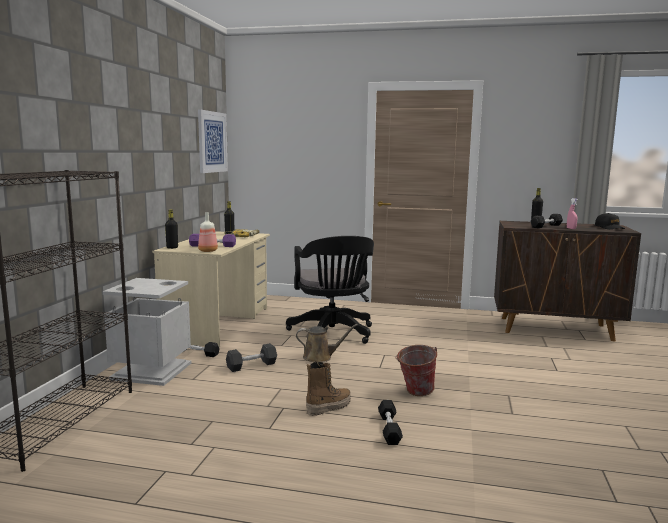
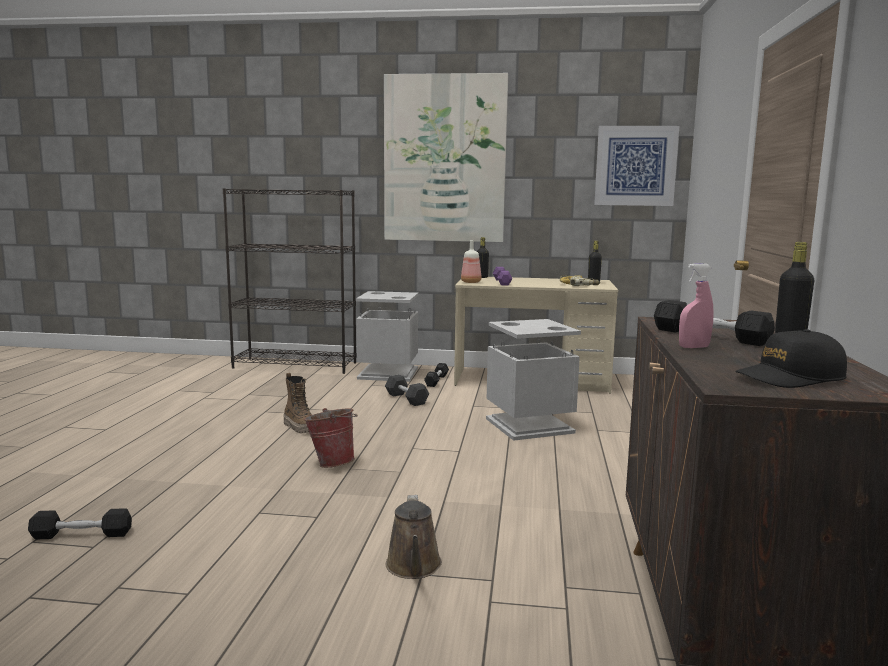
camera: 85 degrees right, 0 degrees up
(126, 132) = (444, 159): none -> picture
(320, 357) = (438, 422): brown watering can -> brown watering can (414, 567)
(333, 334) = (528, 425): black office chair -> grey trash can
(389, 429) = (245, 450): black dumbbell -> black dumbbell (82, 534)

